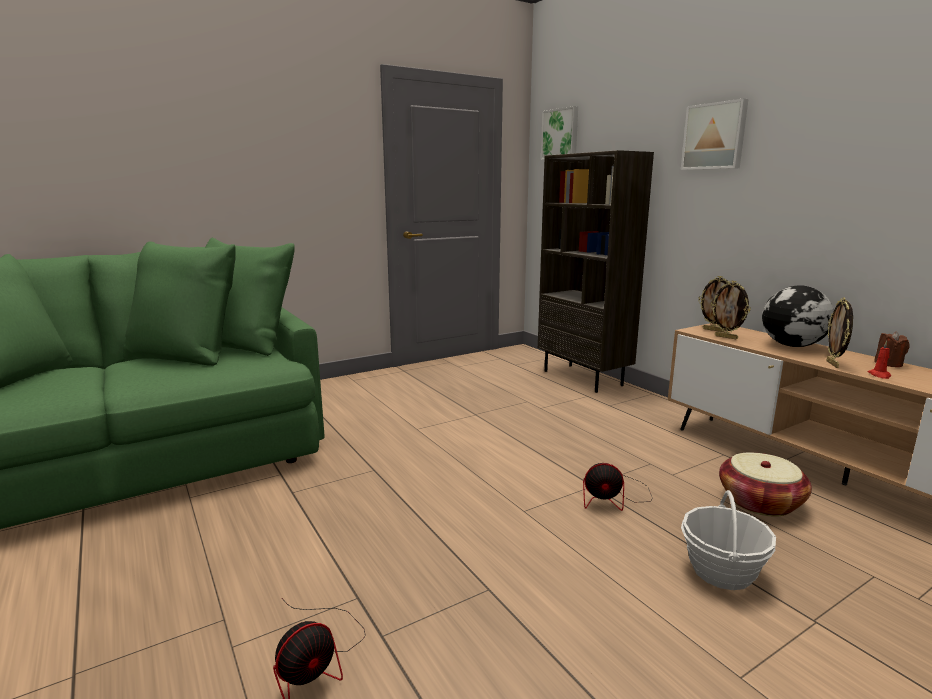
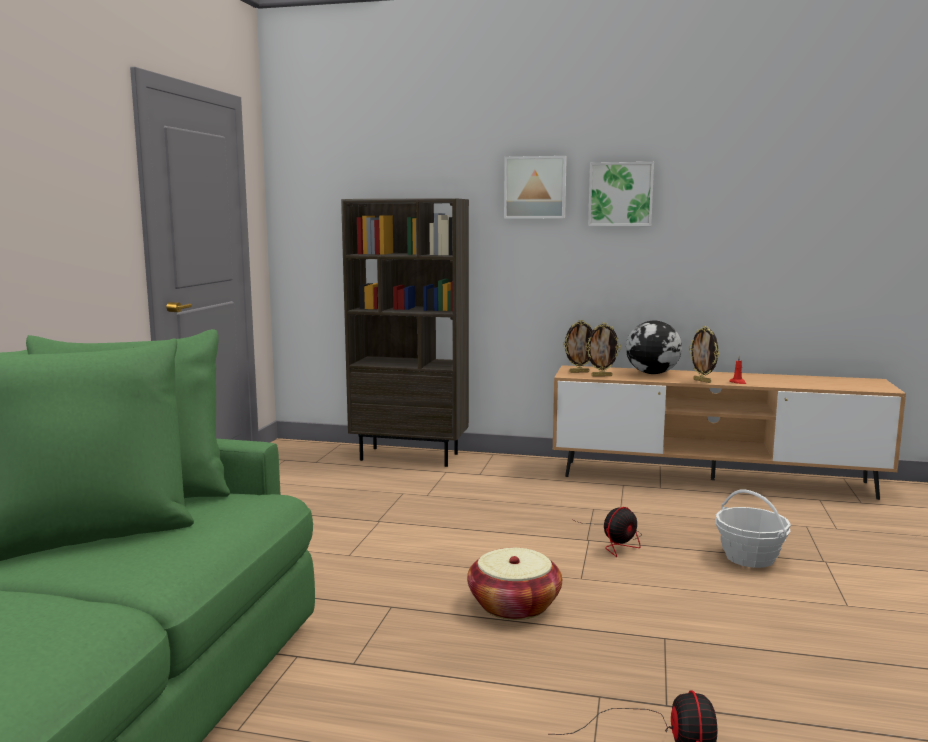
camera: 45 degrees left, 5 degrees down
(560, 134) = (322, 171): picture -> picture (620, 194)
(760, 502) = (695, 508): basket -> basket (514, 605)
(888, 363) = (723, 374): brown candle -> none

